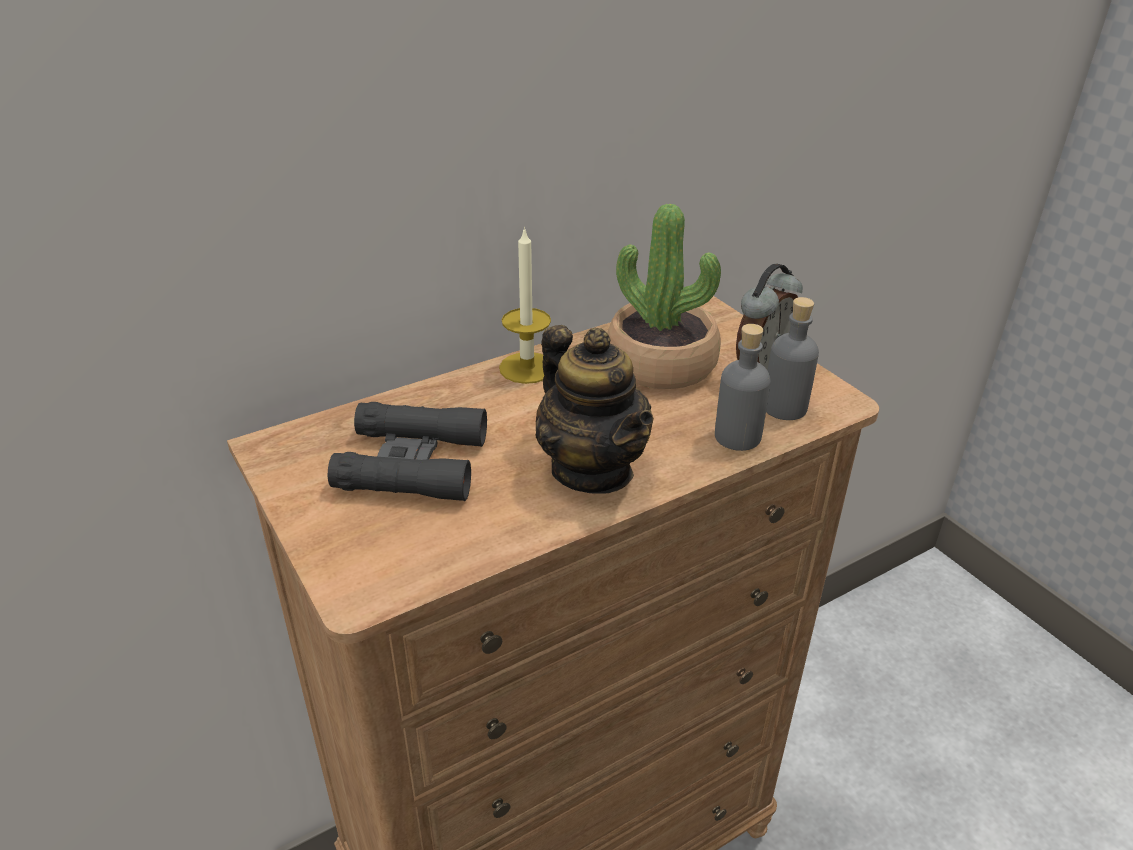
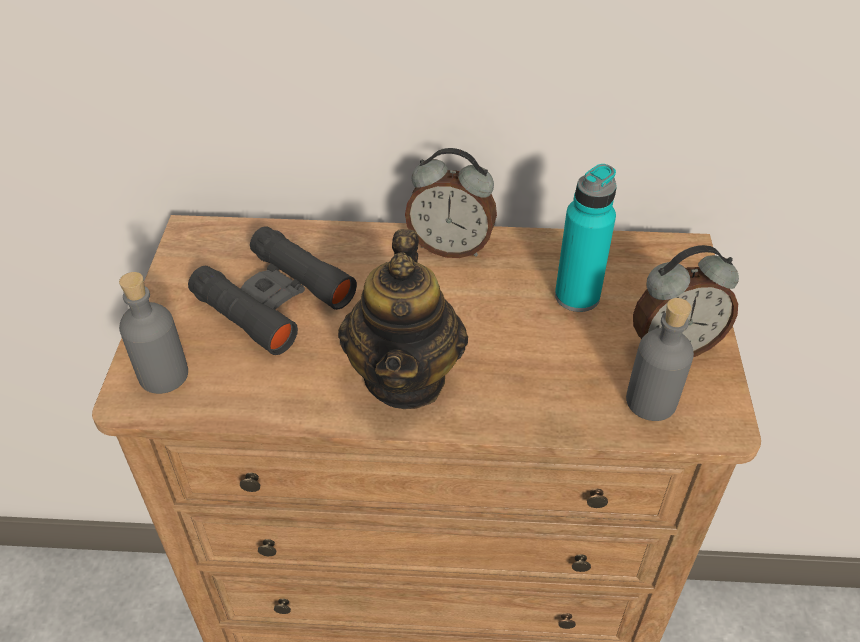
camera: 35 degrees right, 10 degrees up
(527, 368) = (450, 247): candle -> alarm clock
(661, 364) = (577, 296): potted plant -> turquoise bottle
(737, 436) = (570, 410): grey bottle -> grey bottle (163, 375)

